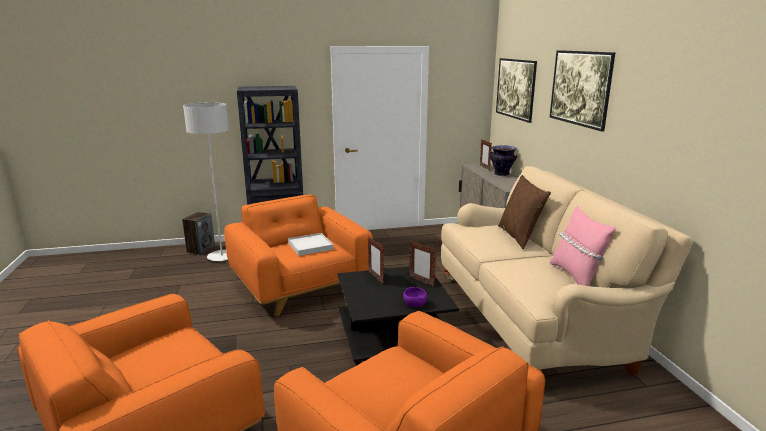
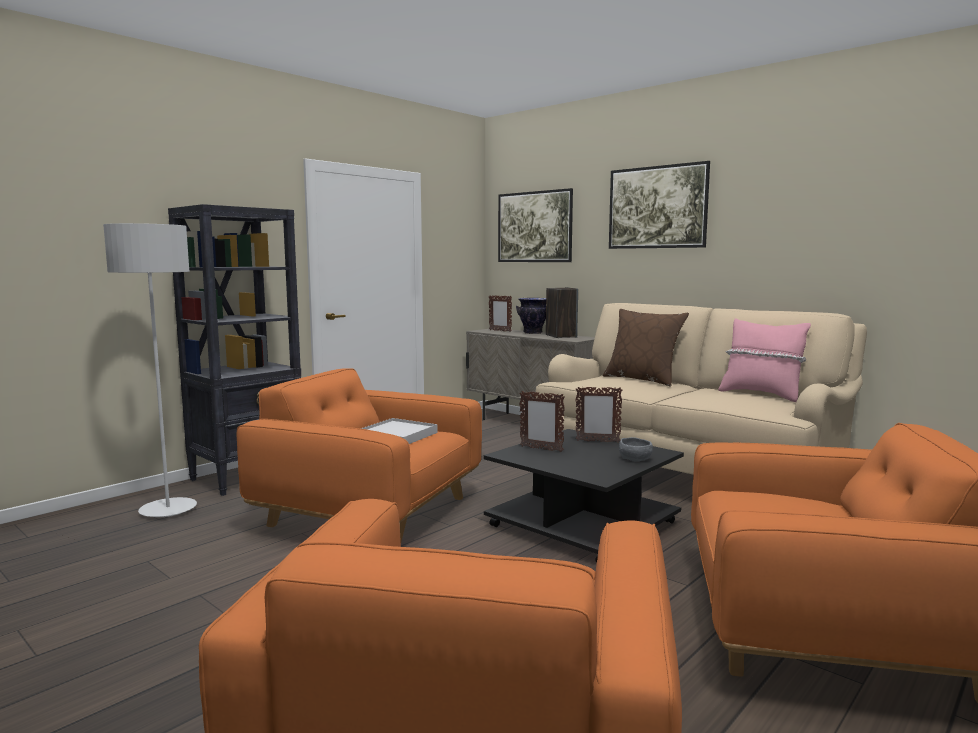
camera: 35 degrees left, 10 degrees down
(201, 249) = (106, 510): speaker -> speaker (560, 336)
(415, 304) = (636, 459): purple bowl -> grey bowl

